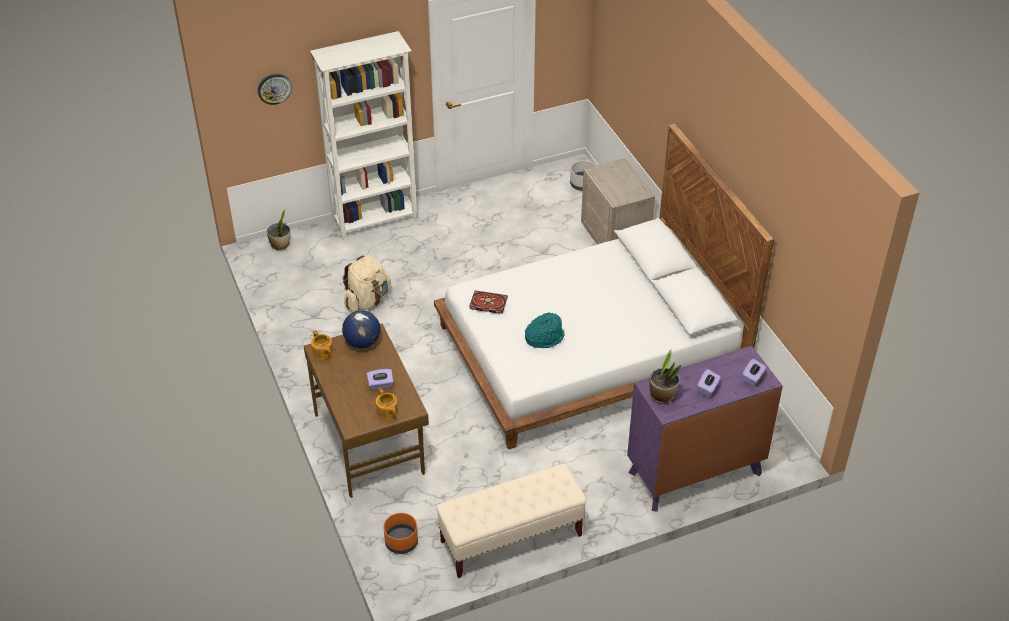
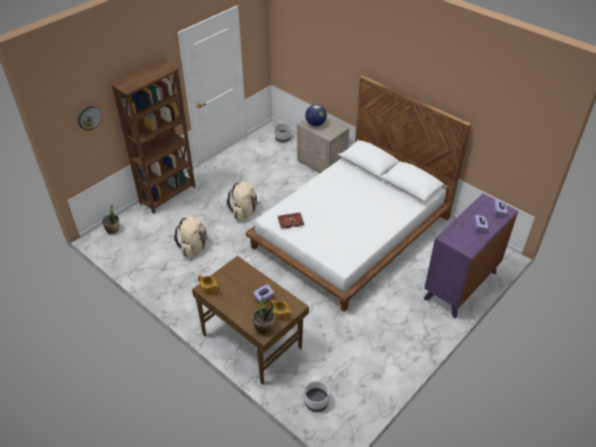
camera: 25 degrees left, 0 degrees up
(362, 342) = (232, 273): globe -> globe (315, 124)
(376, 220) = (168, 195): white bookcase -> brown bookcase
(401, 542) = (316, 401): orange planter -> white planter
(462, 274) = (244, 211): none -> beige backpack
(510, 539) = (384, 370): beige bench -> none
(544, 337) = (338, 231): turquoise hat -> none
(662, 396) = (457, 240): potted plant -> potted plant (264, 328)

